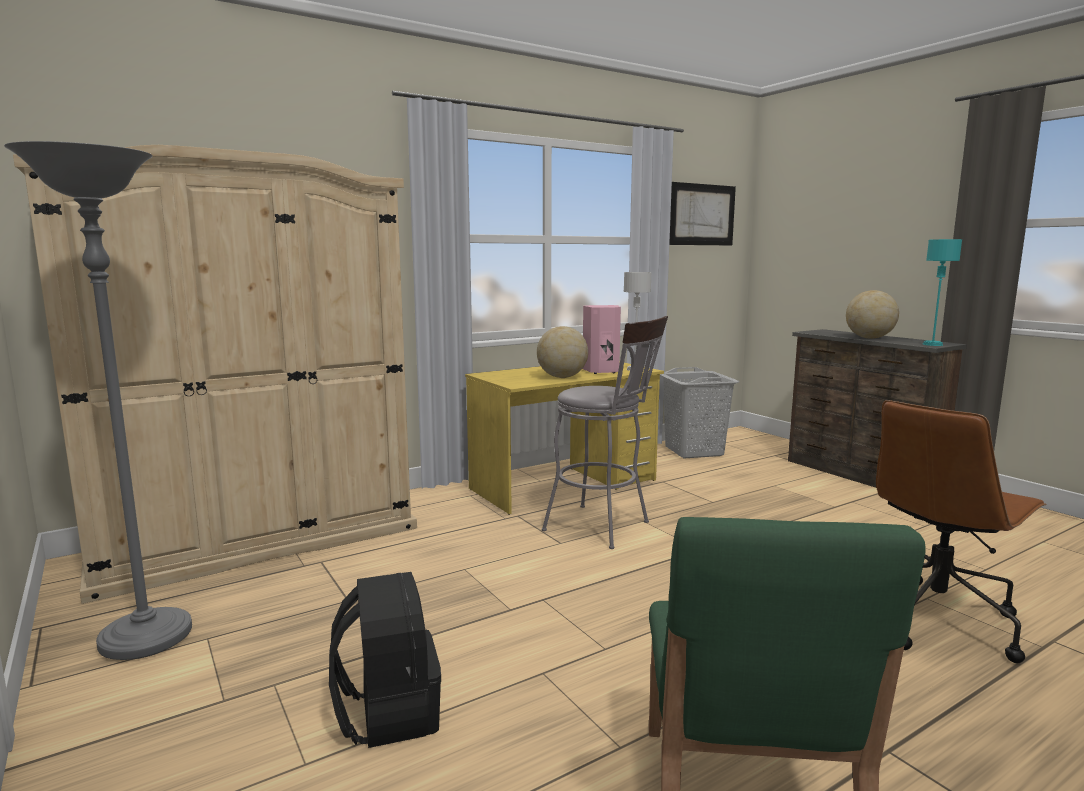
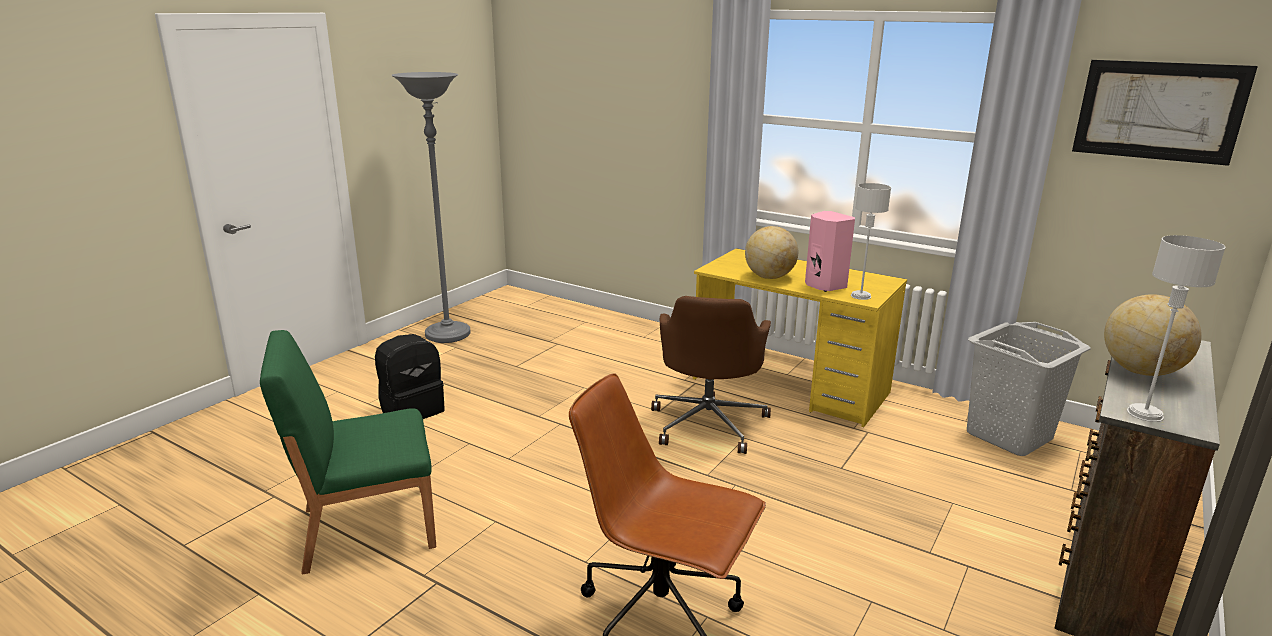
camera: 65 degrees right, 10 degrees up
(258, 540) = (570, 319): beige wardrobe -> none
(604, 528) = (708, 423): grey stool -> brown office chair
(932, 344) = (1145, 414): turquoise table lamp -> grey table lamp

